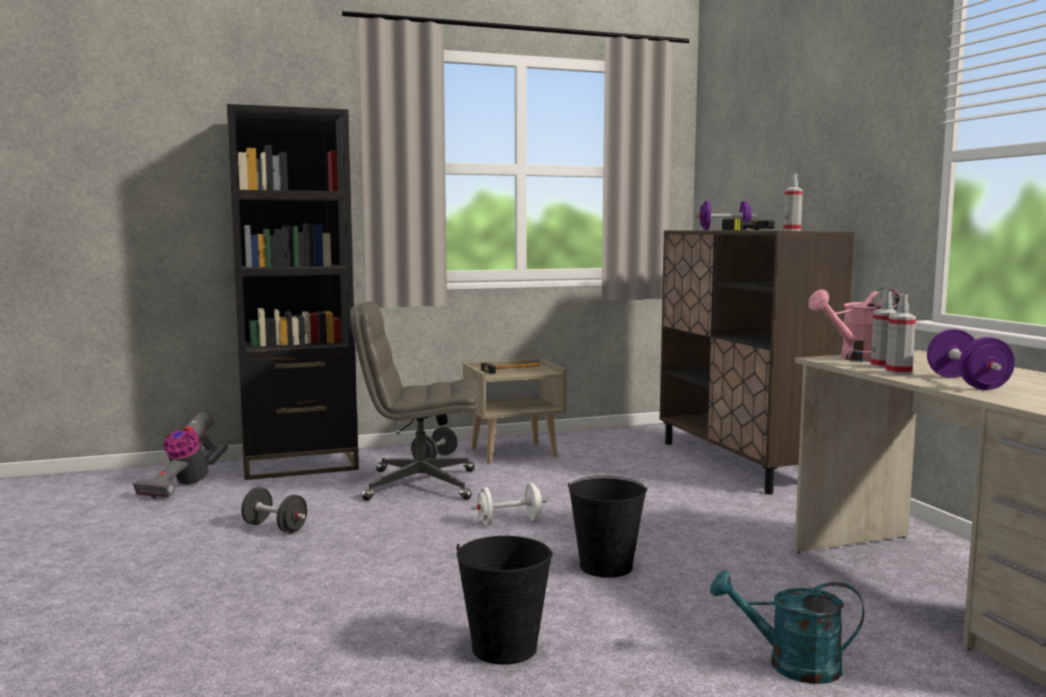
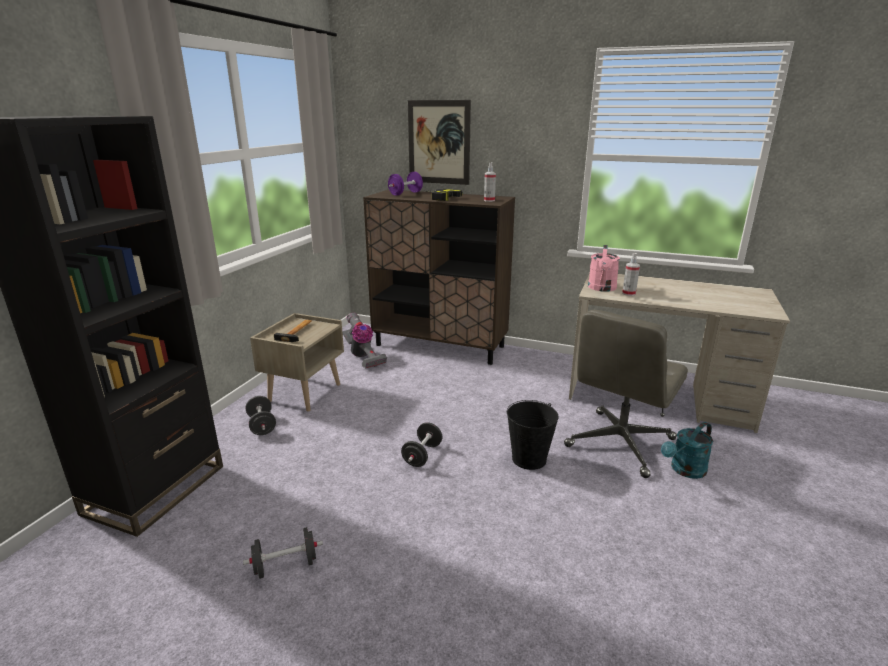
camera: 50 degrees left, 15 degrees up
(185, 485) = (80, 581): vacuum cleaner -> vacuum cleaner (362, 356)
(419, 485) = (303, 456): grey office chair -> grey office chair (619, 443)
(504, 647) = (602, 549): black bucket -> none
(509, 521) = (422, 455): white dumbbell -> black dumbbell
(779, 159) = (439, 142): none -> picture
(898, 372) = (649, 298): spray bottle -> none
(967, 383) = (687, 299): purple dumbbell -> none

